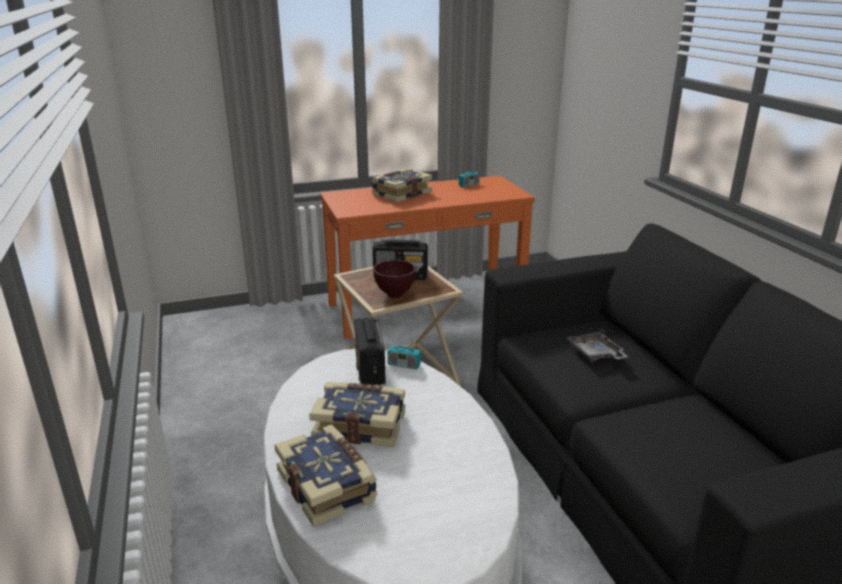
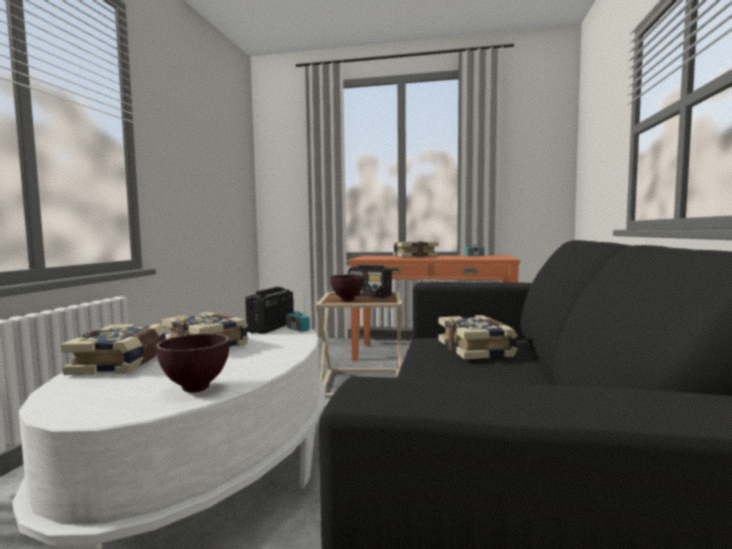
camera: 30 degrees right, 20 degrees down
(473, 496) = (196, 388): none -> brown bowl
(595, 354) = (476, 349): grey tray -> book

